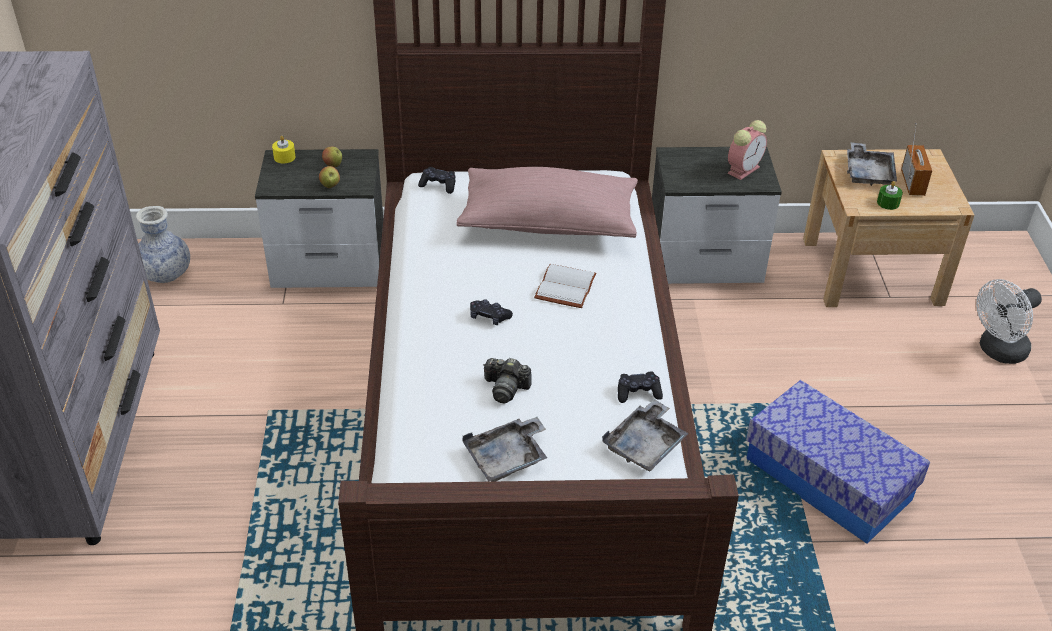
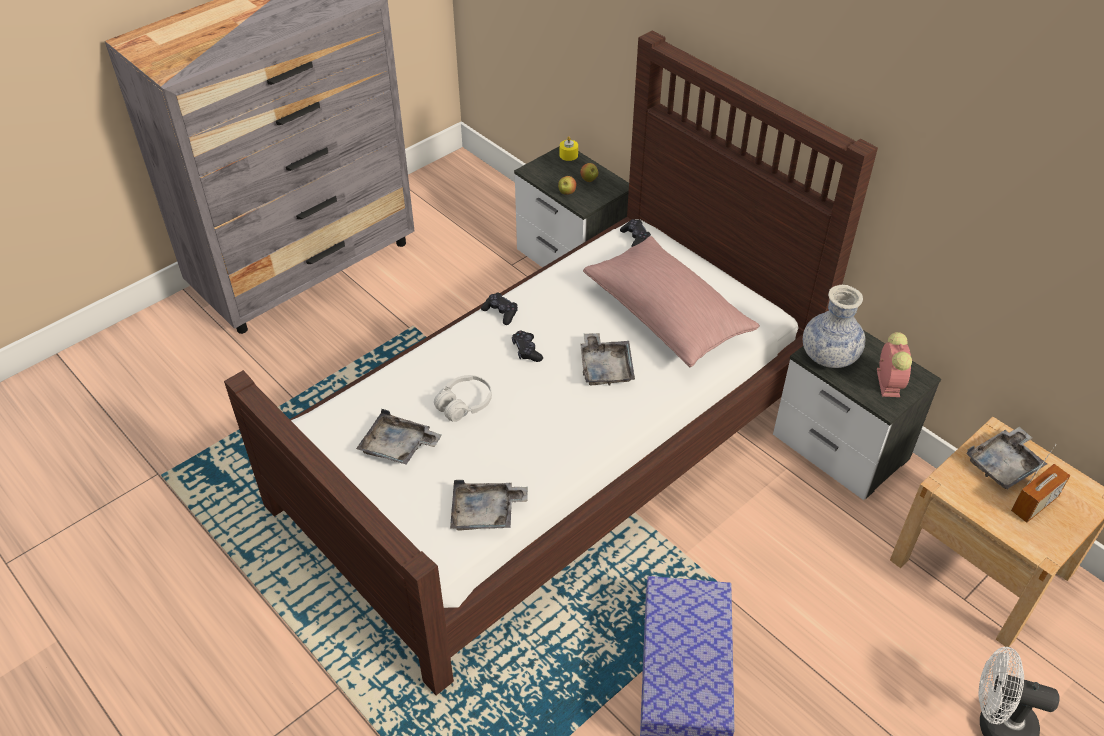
camera: 50 degrees right, 5 degrees up
(165, 274) = (475, 199): vase -> vase (829, 356)
(506, 388) = (464, 404): camera -> white headphones
(564, 286) = (605, 367): white book -> grey tray
(638, 392) = (537, 476): black game controller -> black game controller (500, 312)
(744, 169) = (887, 382): alarm clock -> alarm clock turned 90 degrees counterclockwise
(888, 203) = (978, 502): green candle -> none

